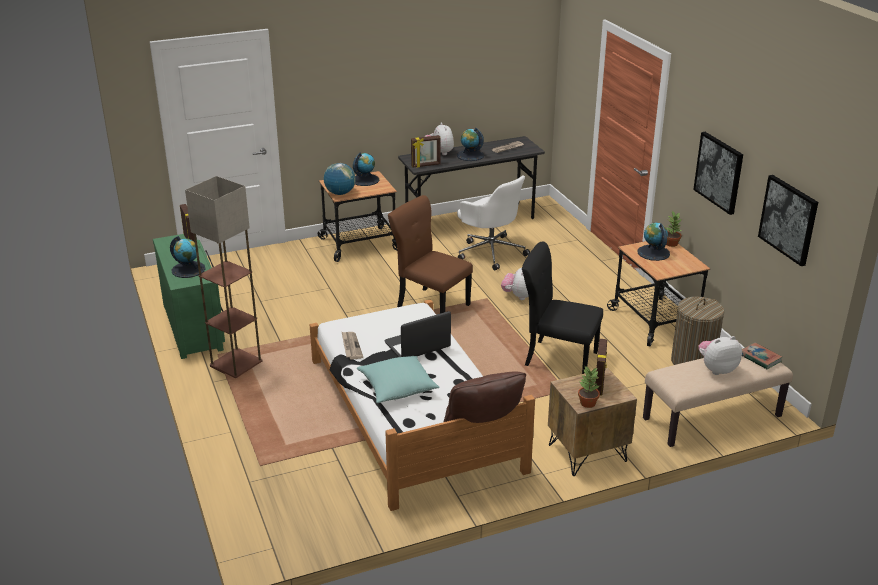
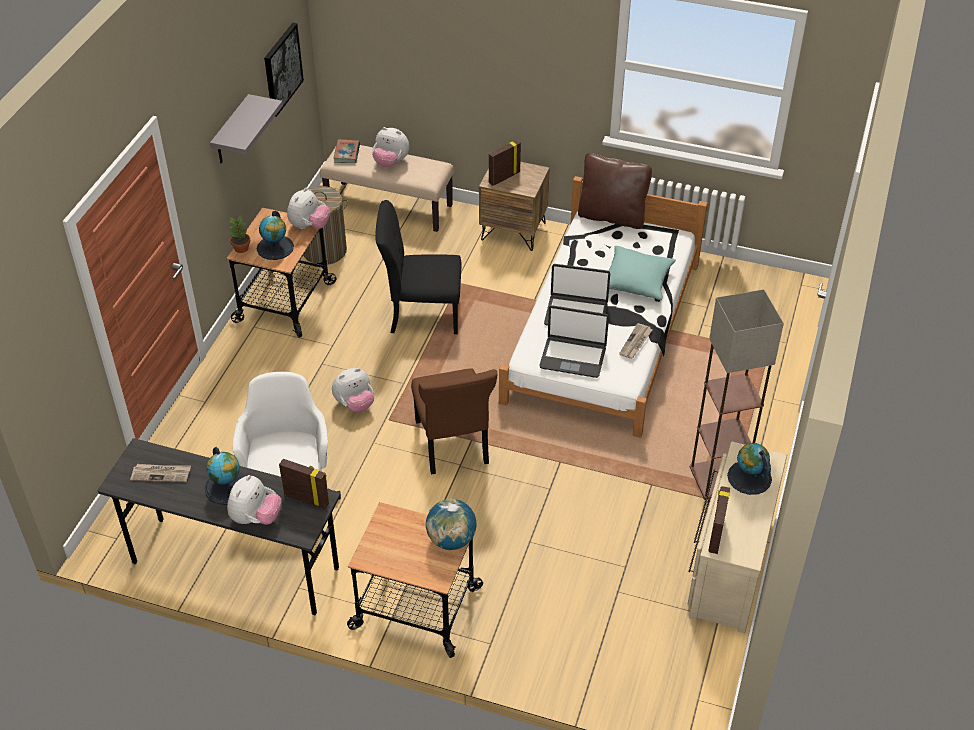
camera: 140 degrees left, 15 degrees up
(195, 326) = (727, 567): green dresser -> beige dresser
(365, 180) = (389, 553): globe -> none
(387, 320) = (573, 357): none -> laptop
(558, 358) = (421, 315): black chair -> black chair turned 120 degrees clockwise
(587, 403) = (532, 170): potted plant -> none
(658, 272) = (309, 226): none -> plush toy
(719, 172) = (231, 131): picture -> grey shelf

